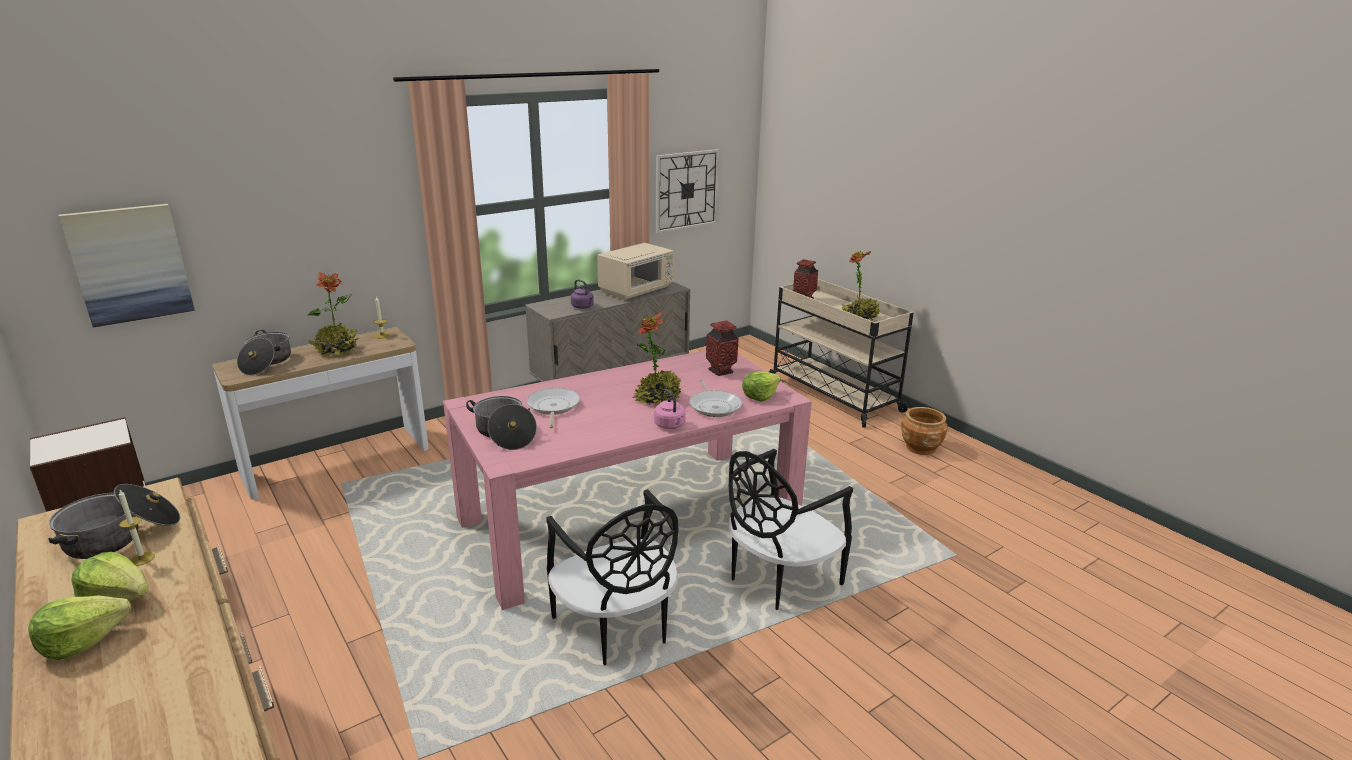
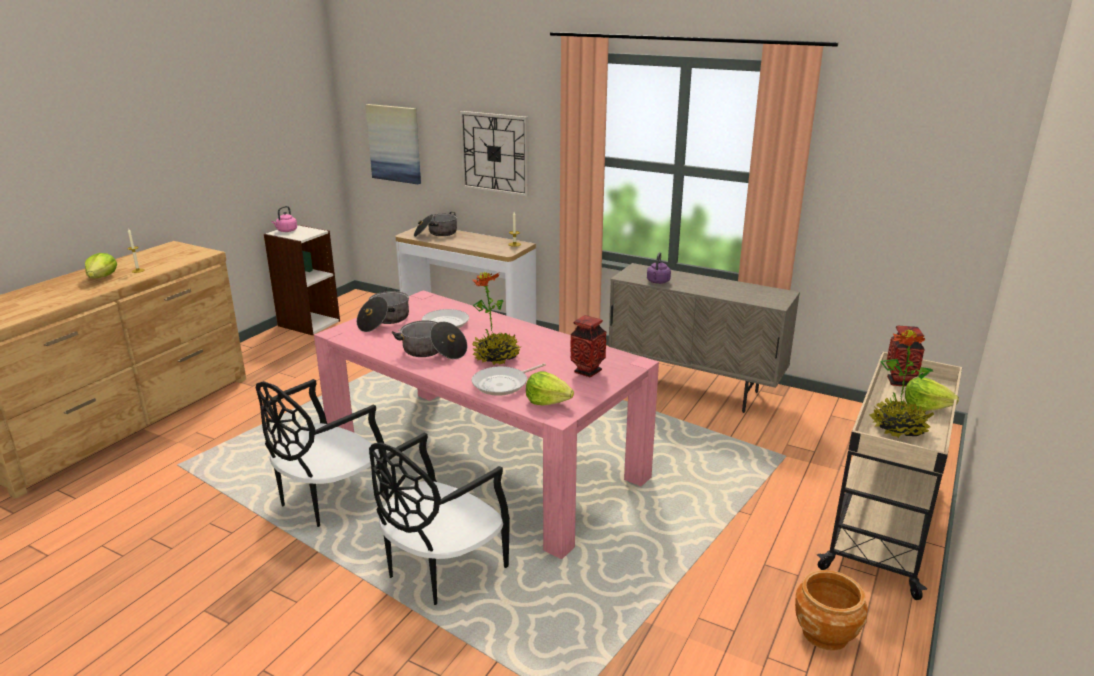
camera: 65 degrees right, 0 degrees up
(82, 640) = (67, 283): lettuce -> lettuce (925, 406)
(121, 536) = (159, 261): cooking pot -> cooking pot (432, 351)
(336, 350) = (474, 241): potted plant -> none
(637, 290) = (738, 291): beige microwave -> none
(670, 426) = (445, 374): pink kettle -> pink kettle (286, 231)
(686, 190) = (877, 201): wall clock -> wall clock (494, 153)
(778, 578) = (440, 569): black chair -> black chair turned 75 degrees counterclockwise

